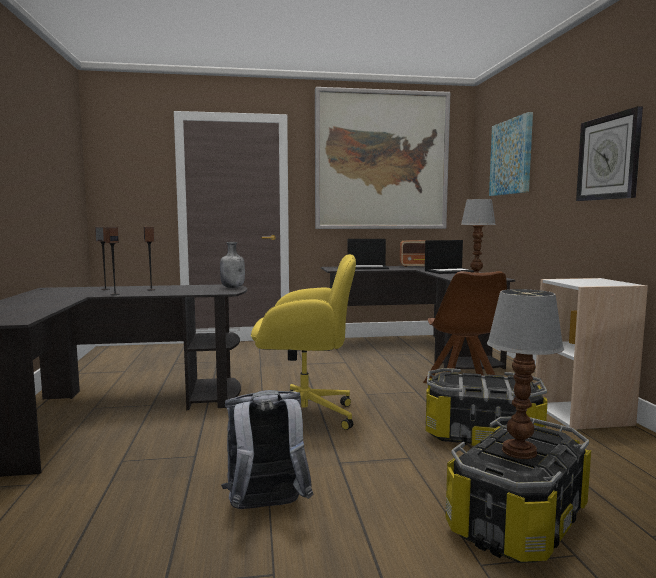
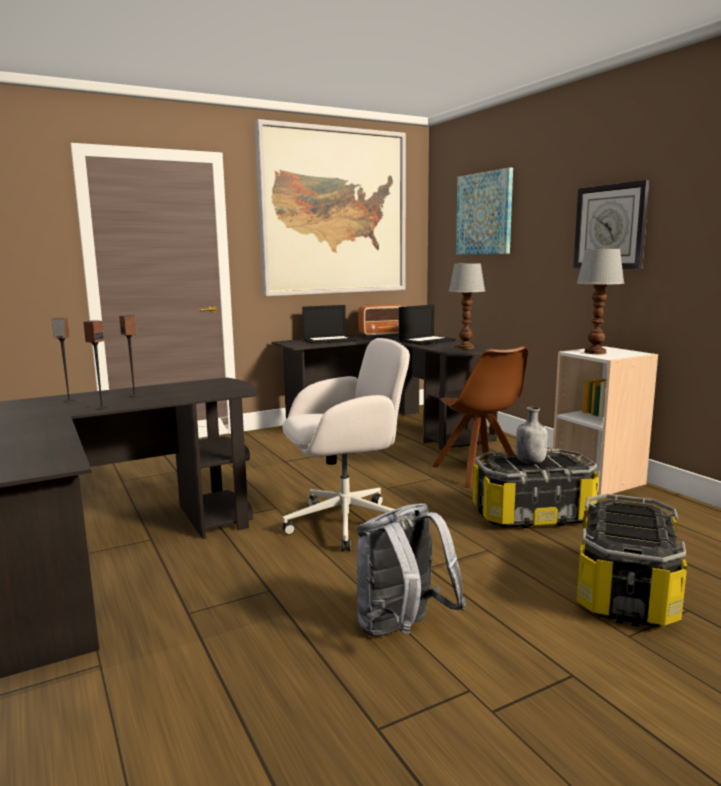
camera: 20 degrees left, 5 degrees up
(233, 287) = (232, 383): grey bottle -> grey bottle (530, 462)
(304, 416) = (345, 524): yellow office chair -> white office chair
(519, 452) = (632, 529): table lamp -> table lamp (595, 352)

